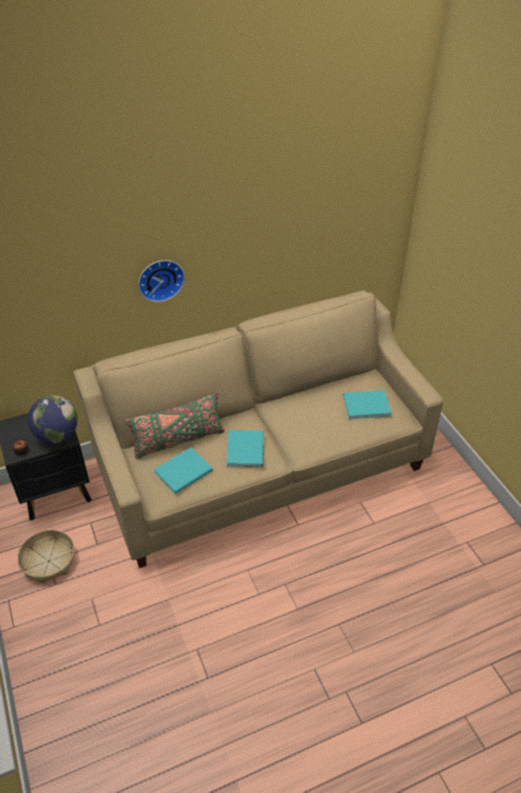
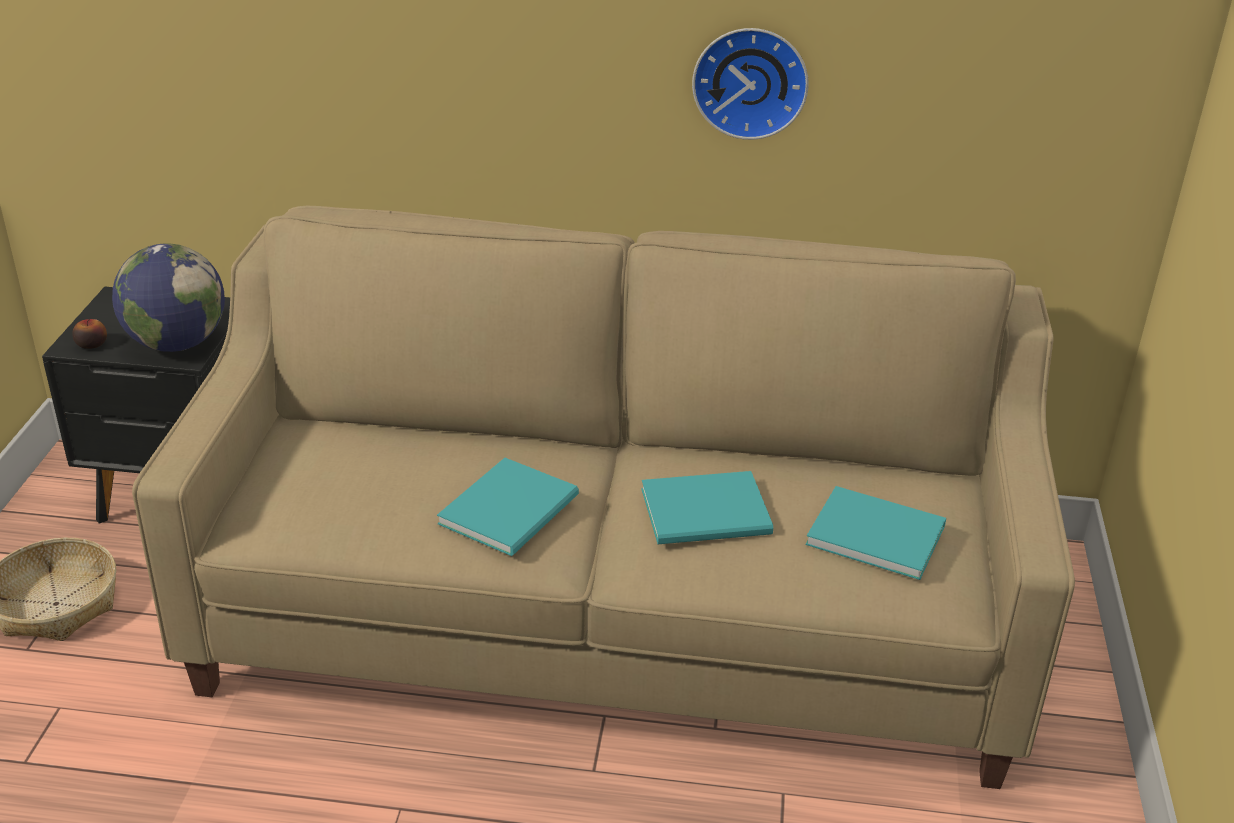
camera: 30 degrees right, 10 degrees down
(160, 279) = (487, 65): wall clock -> wall clock (750, 81)
(178, 440) = (391, 441): green pillow -> none
(185, 471) = (345, 498): turquoise book -> turquoise book (710, 513)

